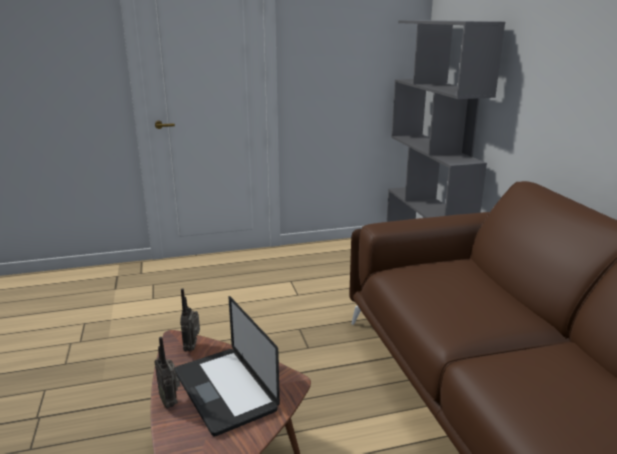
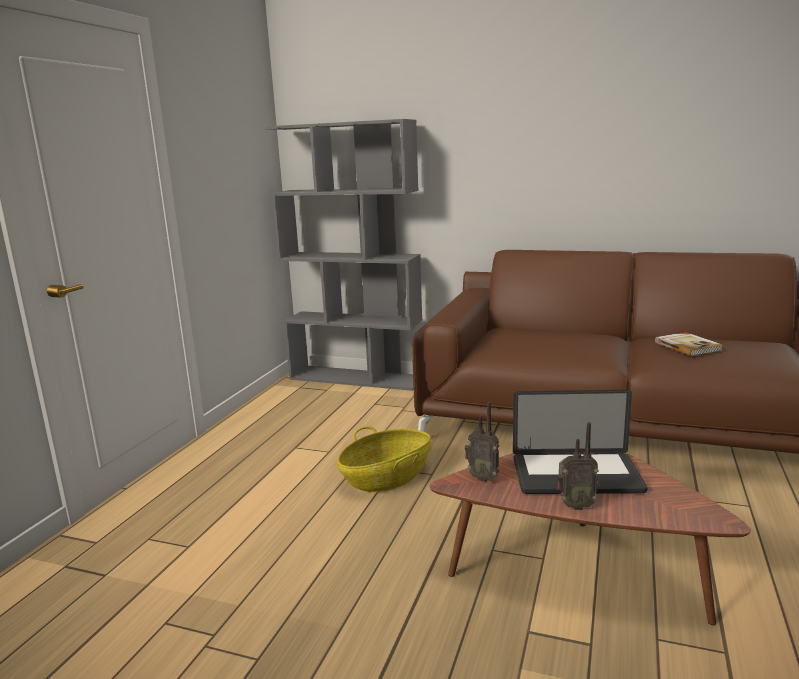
camera: 55 degrees left, 5 degrees down
(283, 331) = (386, 478): none -> basket
(566, 377) = (688, 346): none -> book

